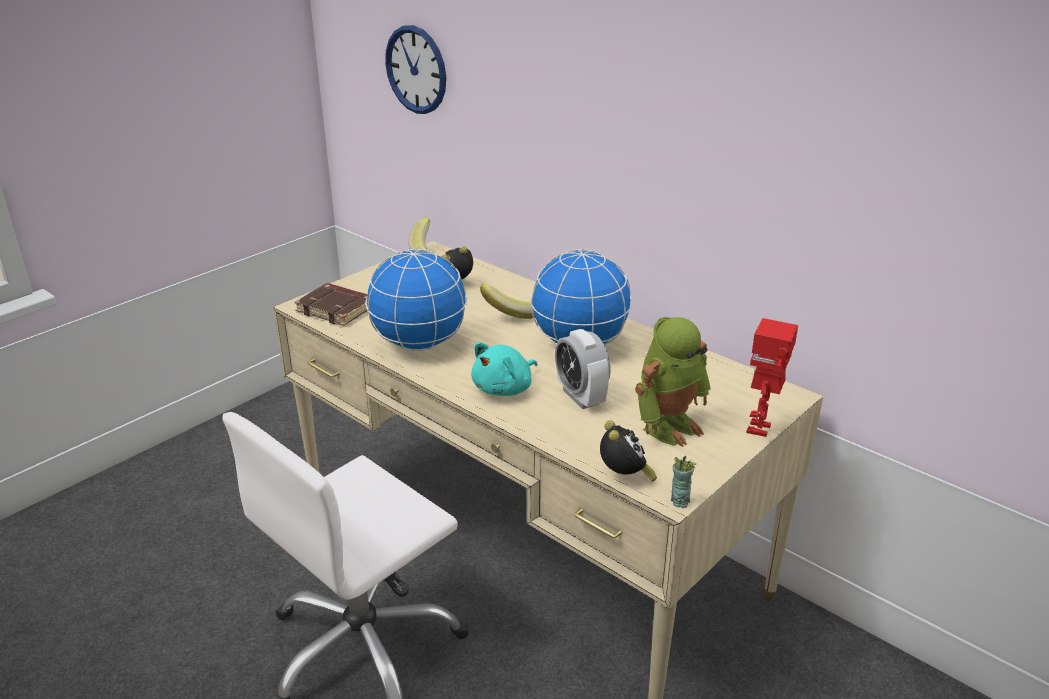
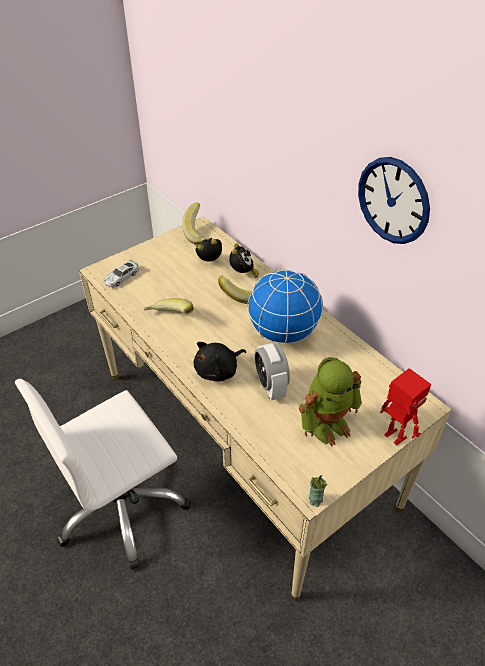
camera: 10 degrees right, 15 degrees up
(337, 309) = (121, 277): brown book -> toy car
(416, 70) = (193, 91): wall clock -> wall clock (393, 201)
(418, 344) = (169, 318): globe -> banana
(505, 388) = (218, 370): turquoise plush toy -> black plush toy
(624, 477) = (282, 470): alarm clock -> alarm clock (243, 274)
(760, 429) = (394, 437): toy robot -> toy robot turned 105 degrees clockwise

